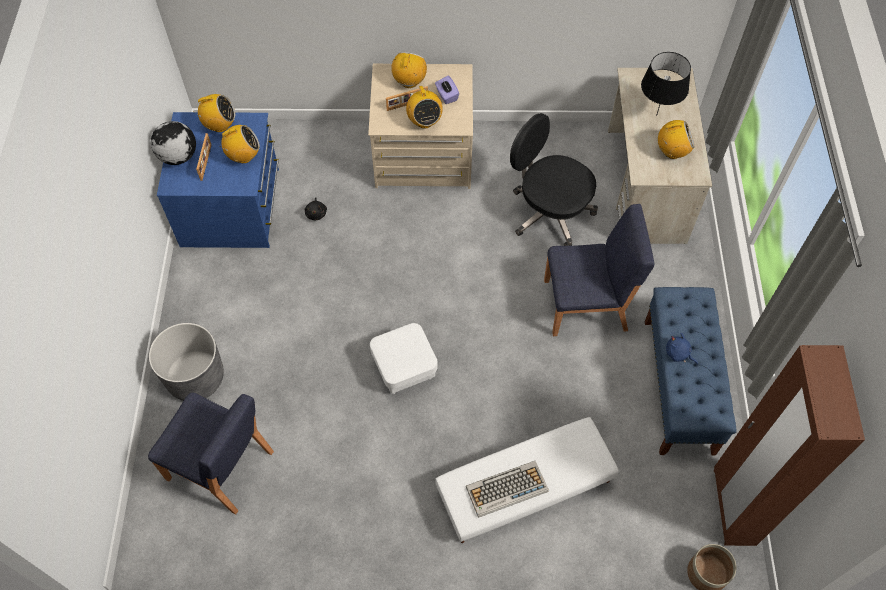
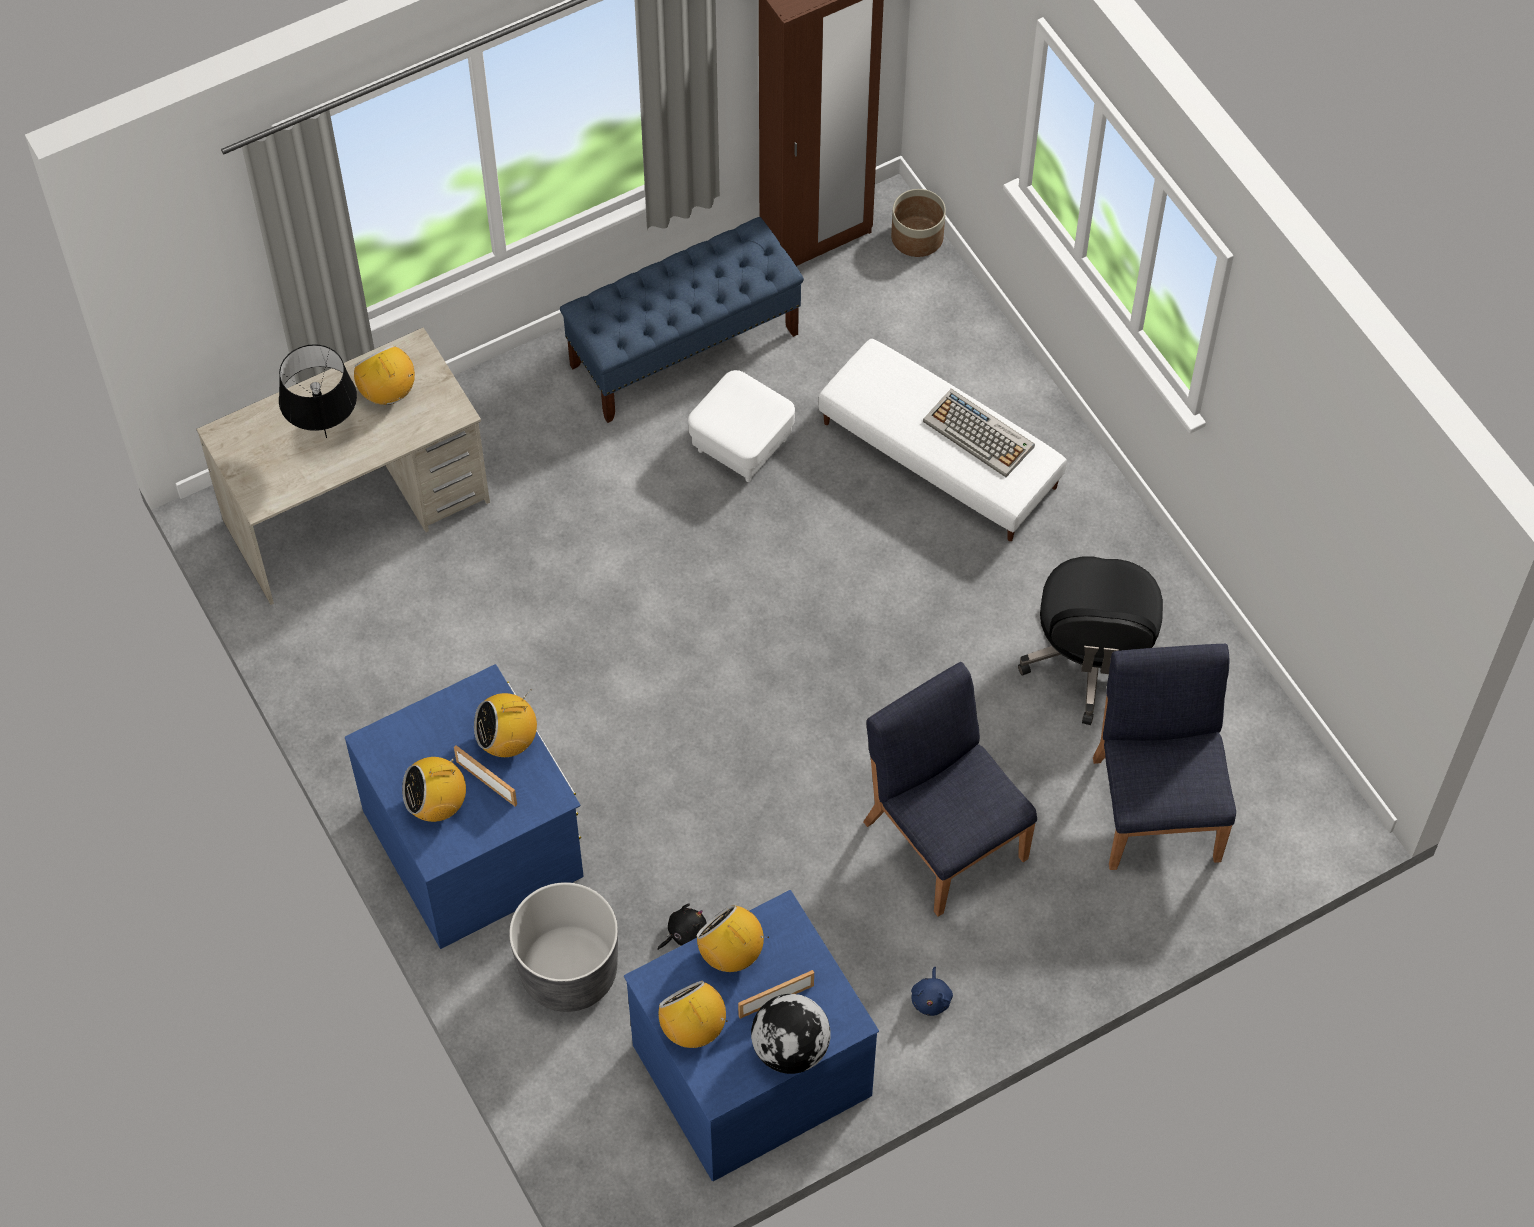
camera: 120 degrees left, 0 degrees up
(195, 377) = (1061, 922): grey planter -> grey planter (568, 971)
(404, 369) = (869, 668): white ottoman -> white ottoman (742, 444)
(423, 156) = (476, 842): beige dresser -> blue dresser
(424, 121) = (507, 741): radio -> radio turned 150 degrees counterclockwise
(446, 96) = (436, 737): purple tissue box -> none
(549, 212) = (485, 615): black office chair -> black office chair (1092, 660)
(587, 305) = (624, 499): blue chair -> blue chair (945, 837)
(678, 354) = (692, 304): blue plush toy -> blue plush toy (931, 998)

